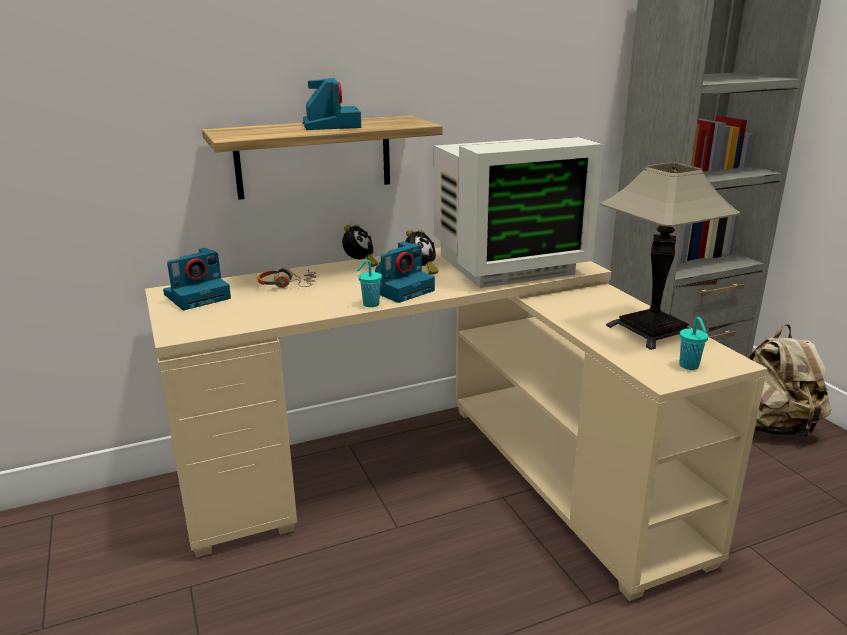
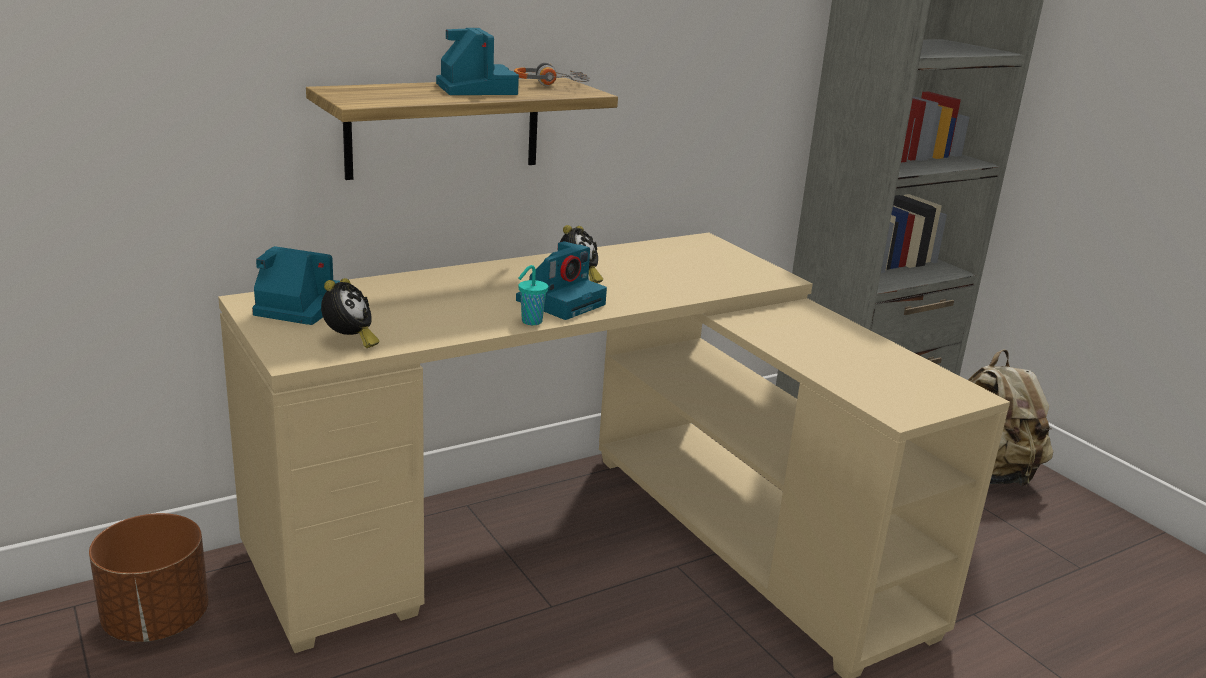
camera: 10 degrees left, 0 degrees up
(104, 528) = (156, 621): none -> brown planter
(198, 296) = (298, 307): camera -> camera turned 120 degrees counterclockwise
(287, 285) = (412, 294): headphones -> headphones (551, 84)
(360, 264) = (497, 268): alarm clock -> alarm clock (349, 341)
(504, 264) = (681, 272): monitor -> none
(651, 330) = (873, 357): table lamp -> none
(689, 366) = (925, 400): turquoise cup -> none

